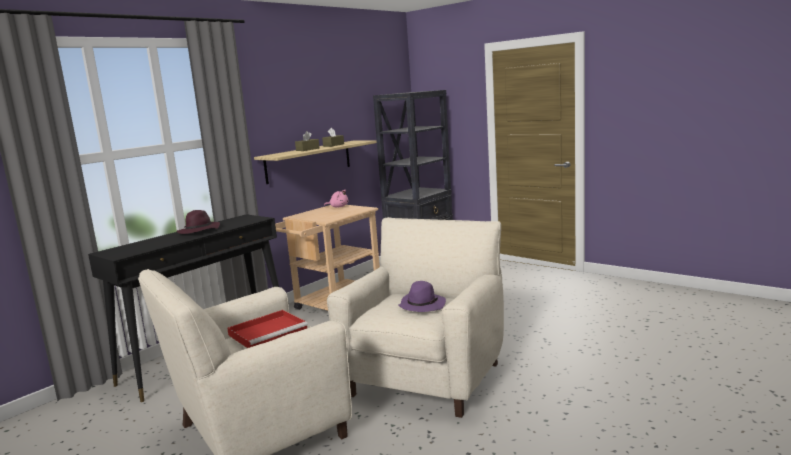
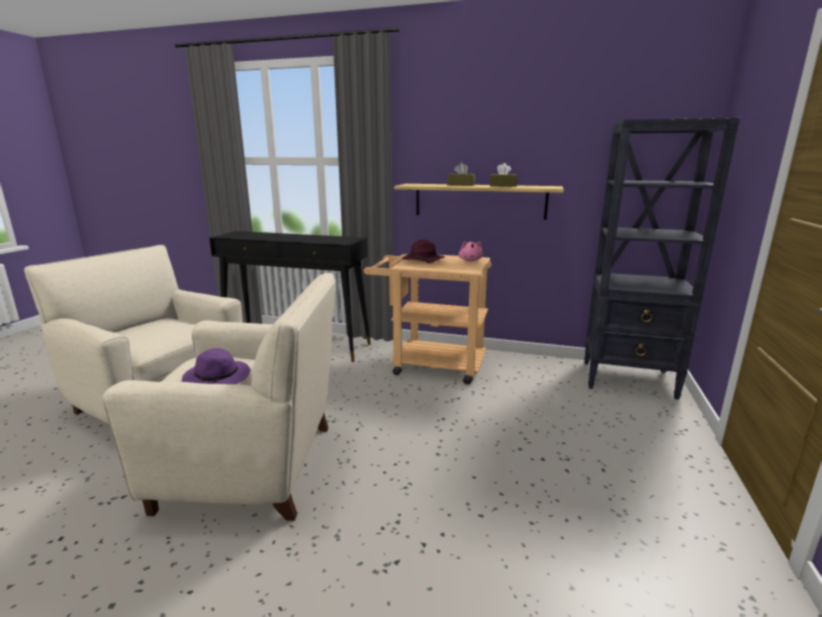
camera: 65 degrees right, 5 degrees up
(199, 231) = (297, 237): purple hat -> purple hat (422, 261)
(269, 332) = (169, 328): red tray -> none

